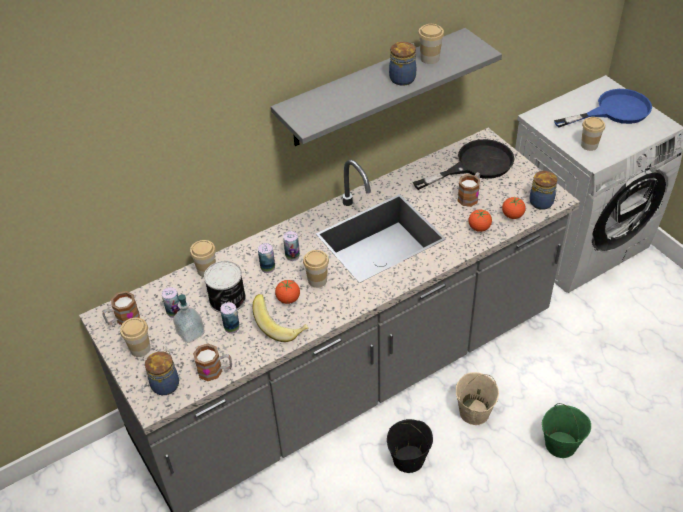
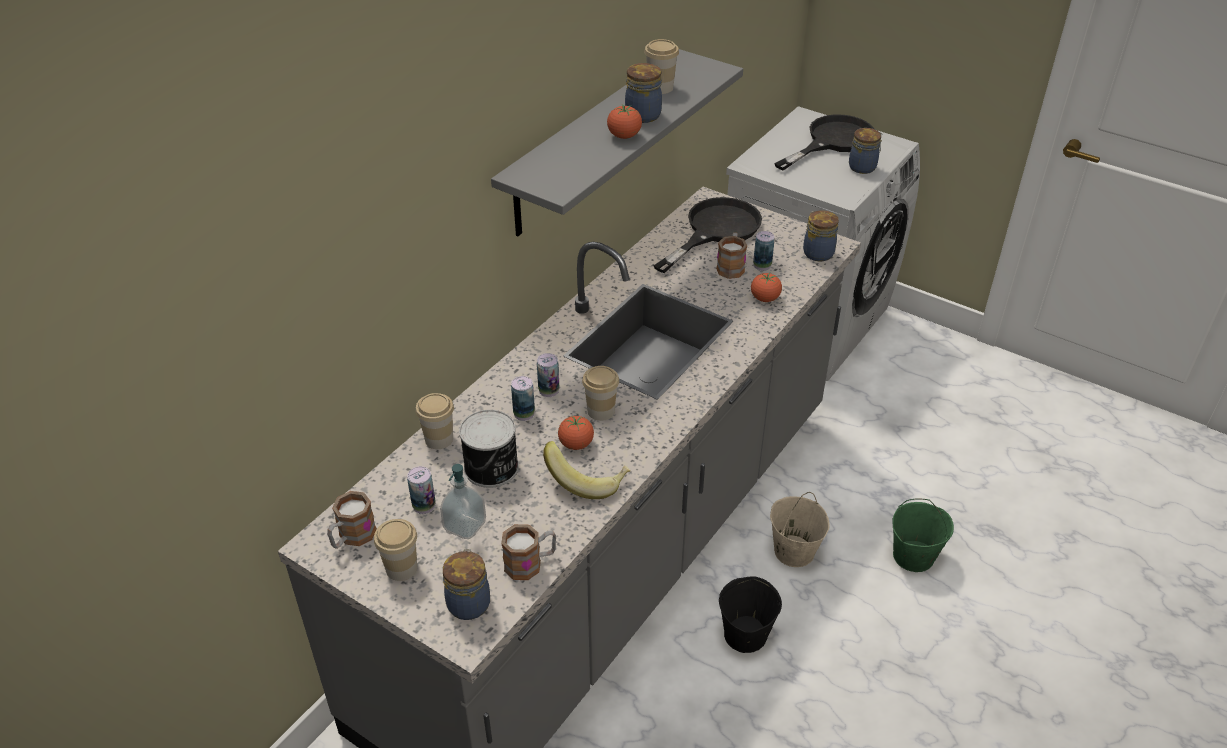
camera: 25 degrees left, 5 degrees down
(232, 327) = (519, 501): can -> can (762, 265)
(512, 215) = (795, 275): tomato -> tomato (624, 136)
(589, 145) = (828, 182): cup -> none
(614, 111) = (832, 141): blue frying pan -> black frying pan
(625, 138) = (863, 167): none -> jar

